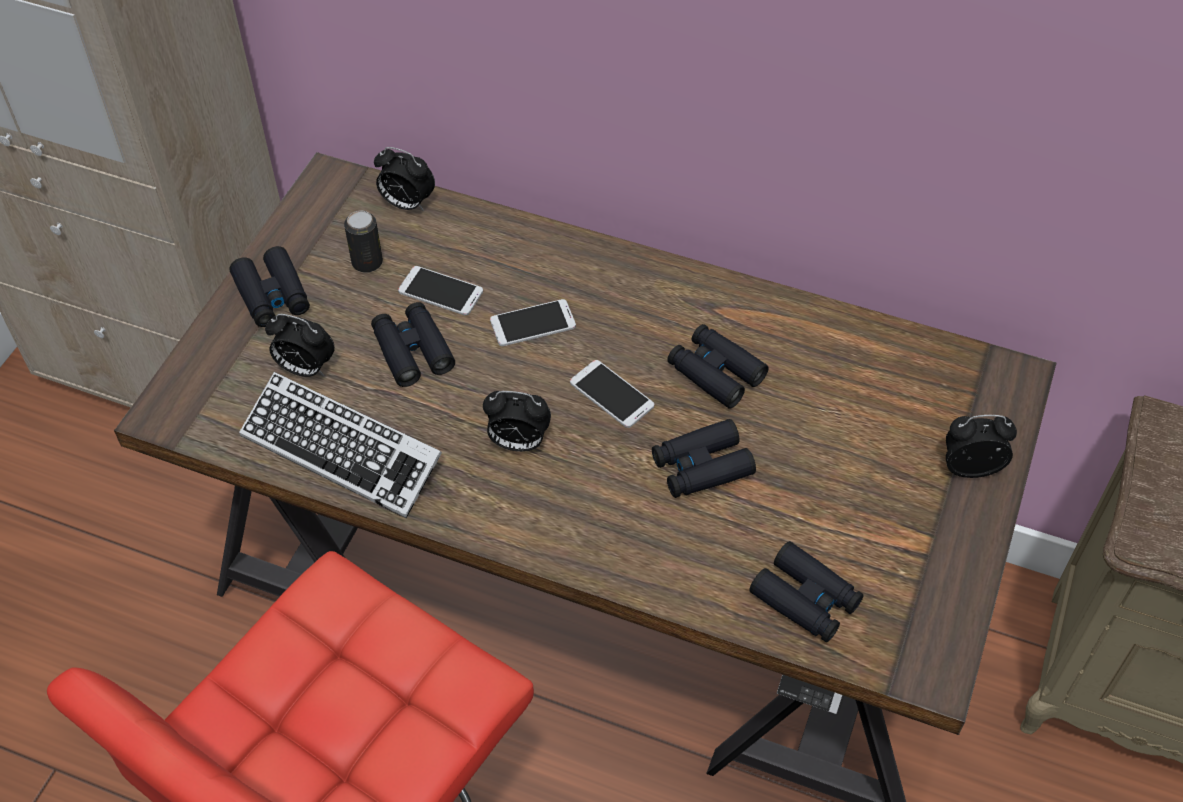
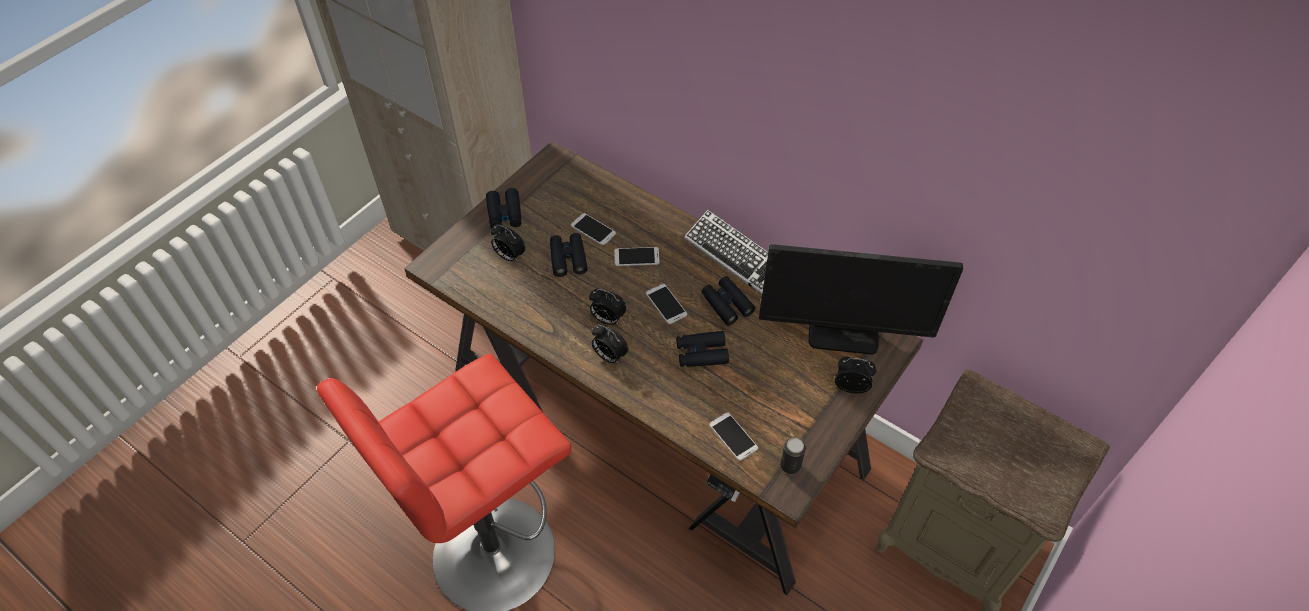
camera: 15 degrees right, 0 degrees up
(342, 451) = (515, 303): keyboard -> keyboard (734, 256)
(367, 262) = (559, 206): can -> can (790, 465)
(406, 204) = (590, 178): alarm clock -> alarm clock (609, 356)
(805, 599) = (733, 436): black binoculars -> phone
(925, 379) = (843, 333): none -> monitor

